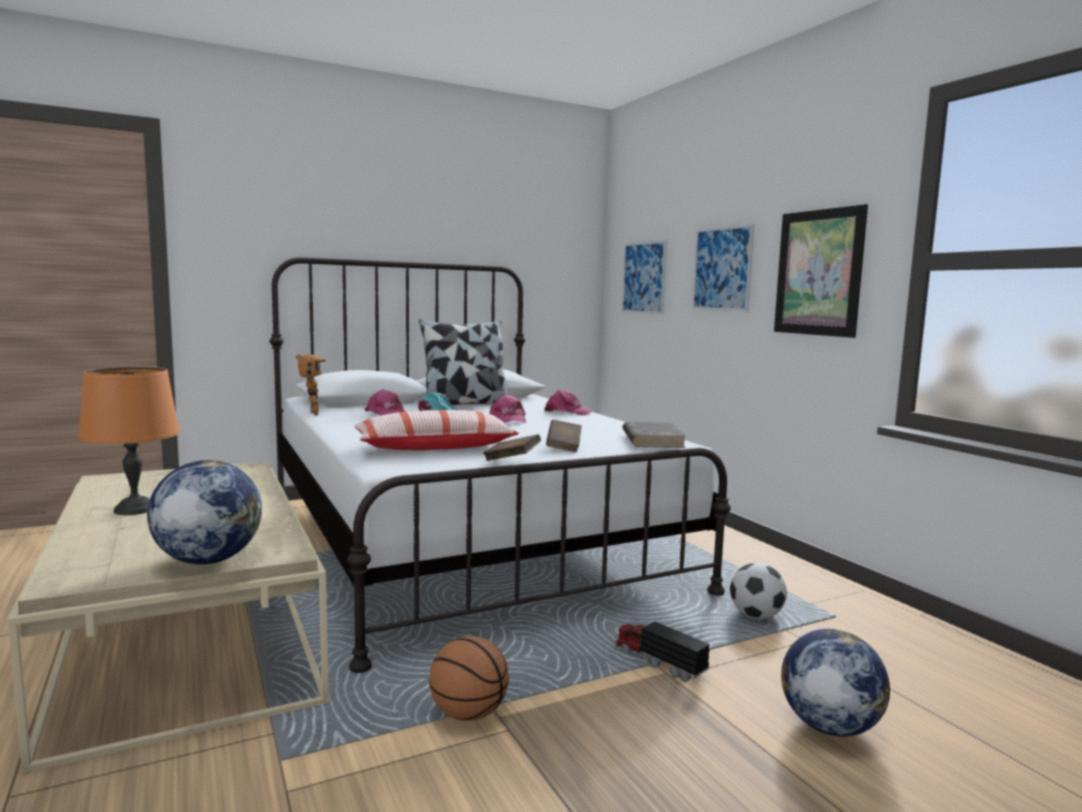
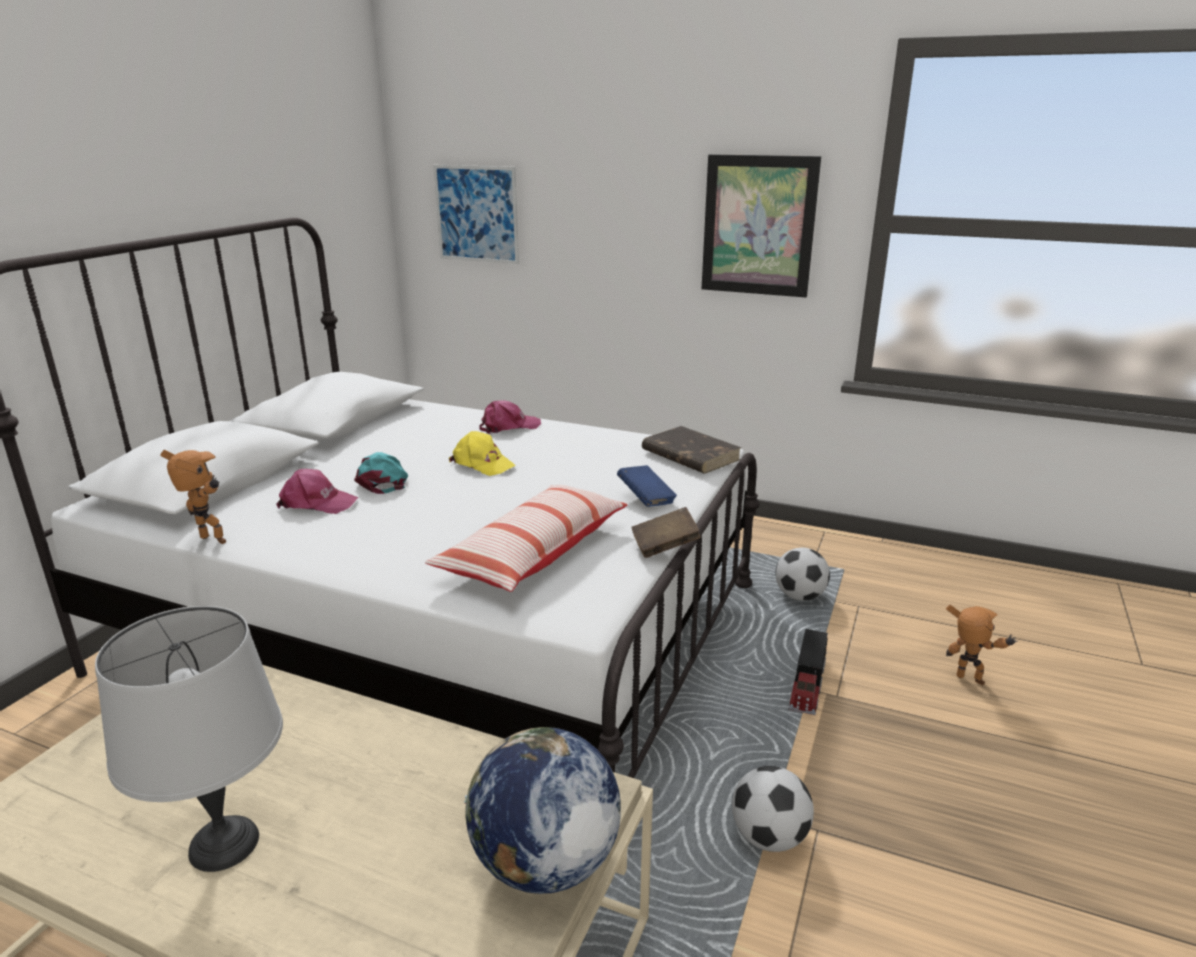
camera: 40 degrees left, 15 degrees up
(136, 509) = (223, 843): orange table lamp -> grey table lamp
(465, 403) = (361, 445): pillow -> none
(468, 714) = (769, 837): basketball -> football
(507, 419) = (482, 464): pink cap -> yellow cap
(564, 447) = (646, 499): brown book -> blue book
(658, 661) = (807, 685): toy truck -> toy truck turned 75 degrees counterclockwise
(722, 269) = (615, 212): picture -> none
(828, 726) = (969, 682): globe -> toy robot

